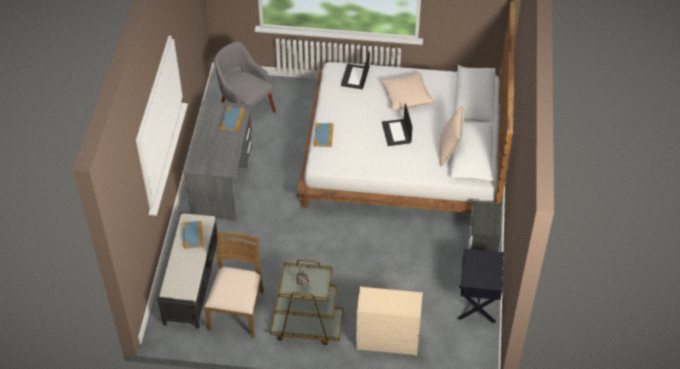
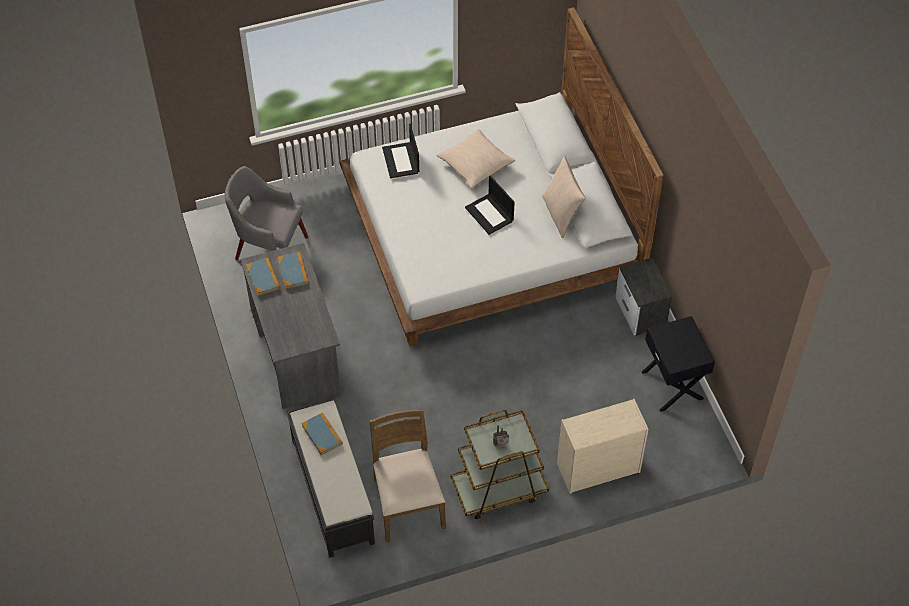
camera: 25 degrees left, 5 degrees up
(323, 136) = (406, 250): book -> book (263, 278)

